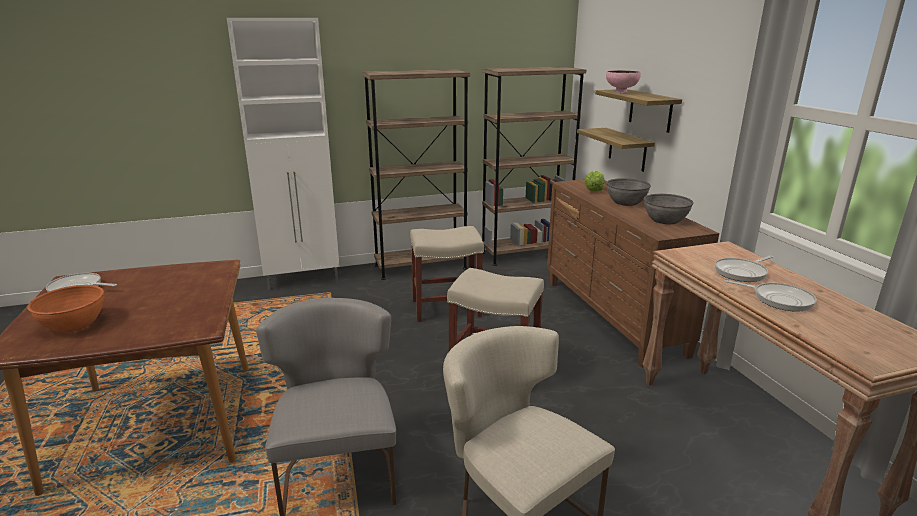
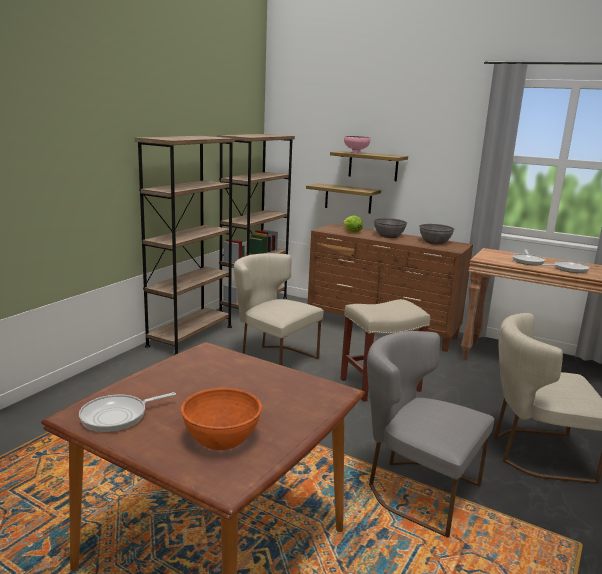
camera: 45 degrees left, 5 degrees down
(303, 279) = (96, 380): white cabinet -> none
(447, 308) = (273, 359): beige stool -> beige chair

